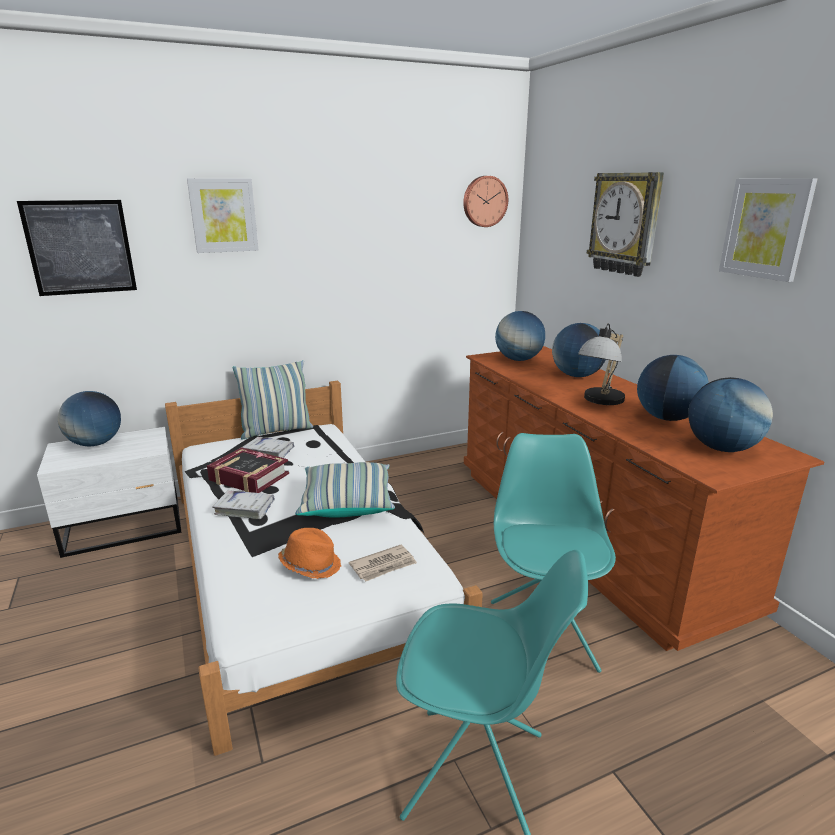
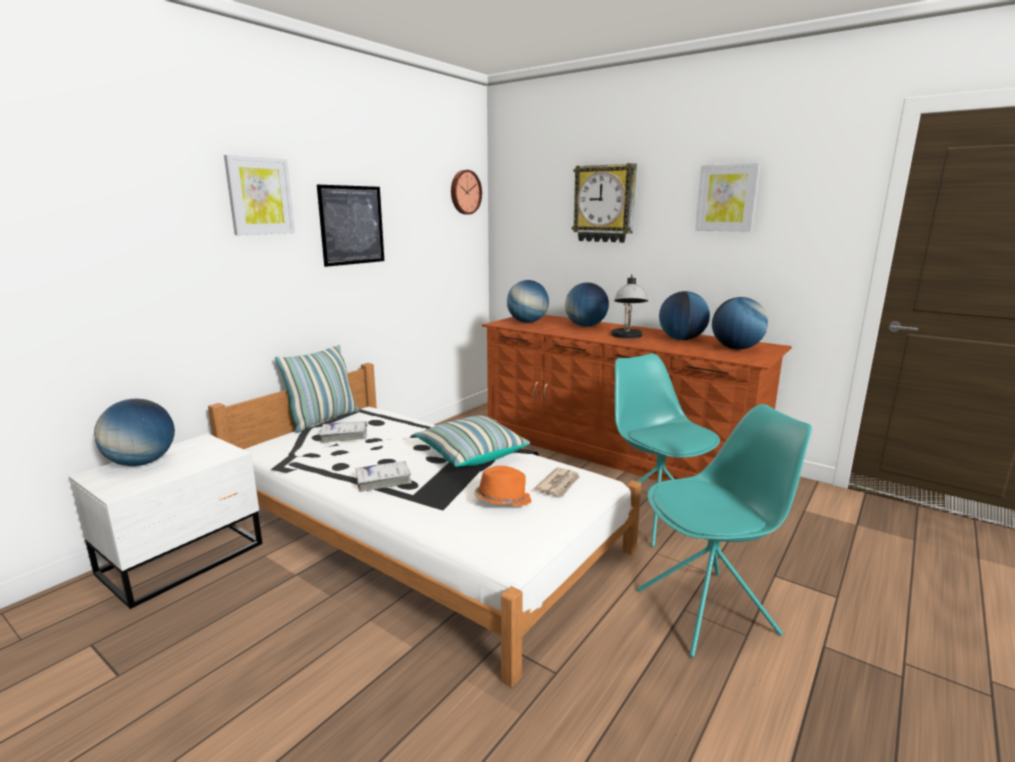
camera: 30 degrees left, 5 degrees down
(80, 247) = (107, 228): picture -> picture (352, 225)
(249, 477) = (352, 458): book -> none

